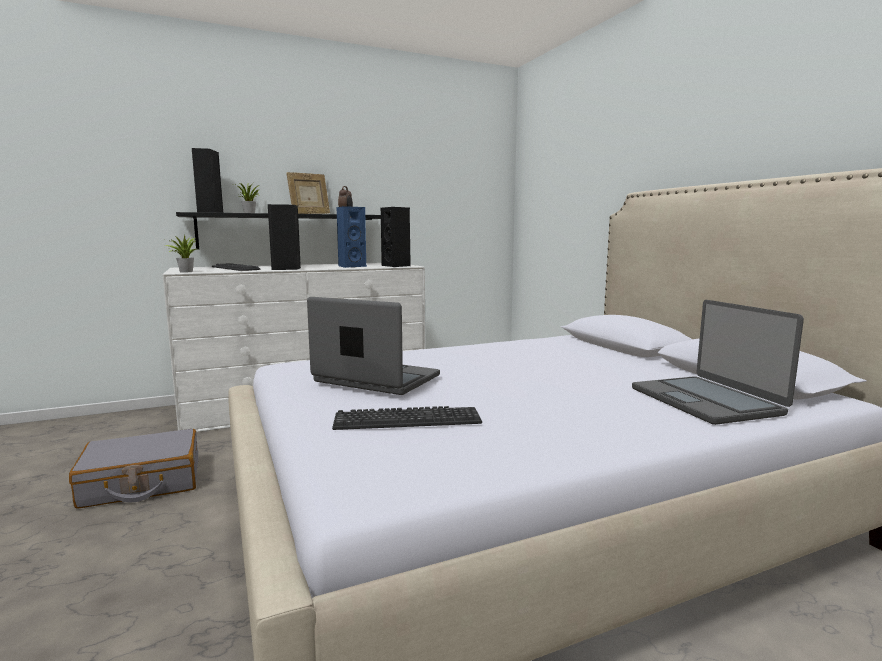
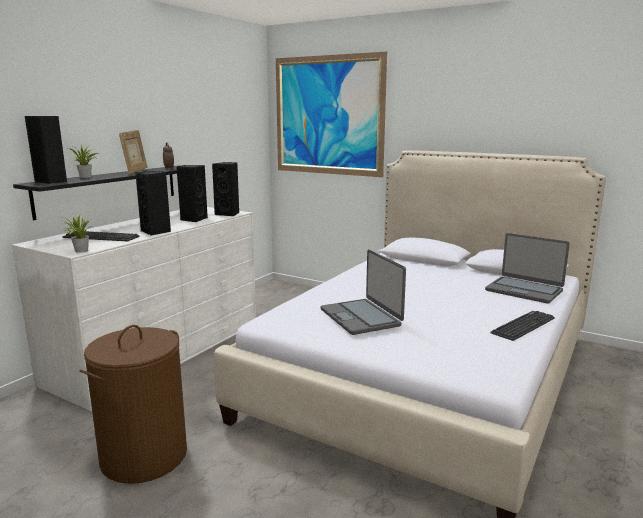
camera: 35 degrees left, 5 degrees up
(142, 483) = (144, 456): grey suitcase -> brown laundry basket
(351, 266) = (193, 219): blue speaker -> black speaker
(376, 379) = (361, 317): laptop -> laptop turned 105 degrees counterclockwise
(407, 420) = (434, 338): keyboard -> keyboard (523, 326)
(564, 161) = (328, 116): none -> picture

